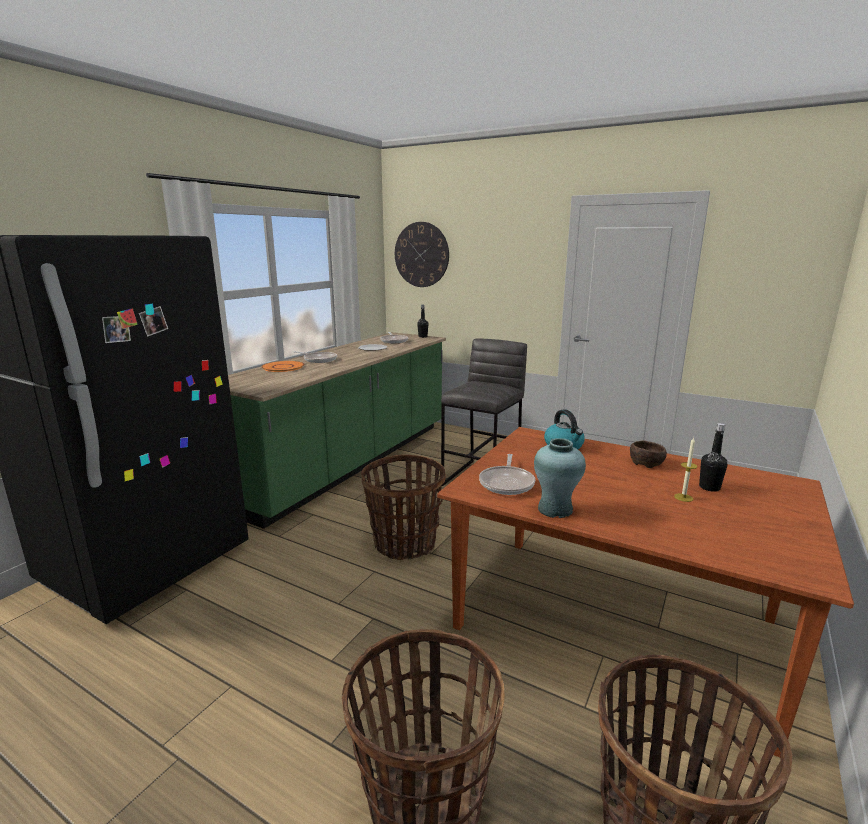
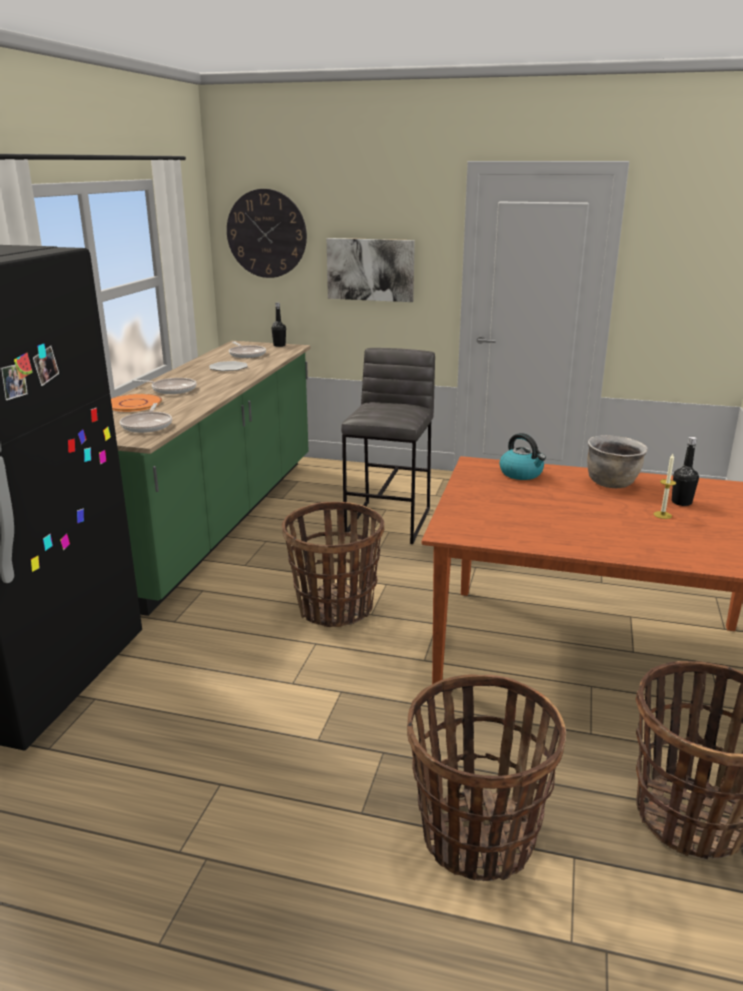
camera: 15 degrees left, 5 degrees up
(494, 281) = (370, 269): none -> picture
(507, 483) = (487, 520): frying pan -> frying pan (148, 425)
(555, 509) = (551, 541): turquoise vase -> none
(646, 462) = (612, 483): brown bowl -> brown cooking pot

